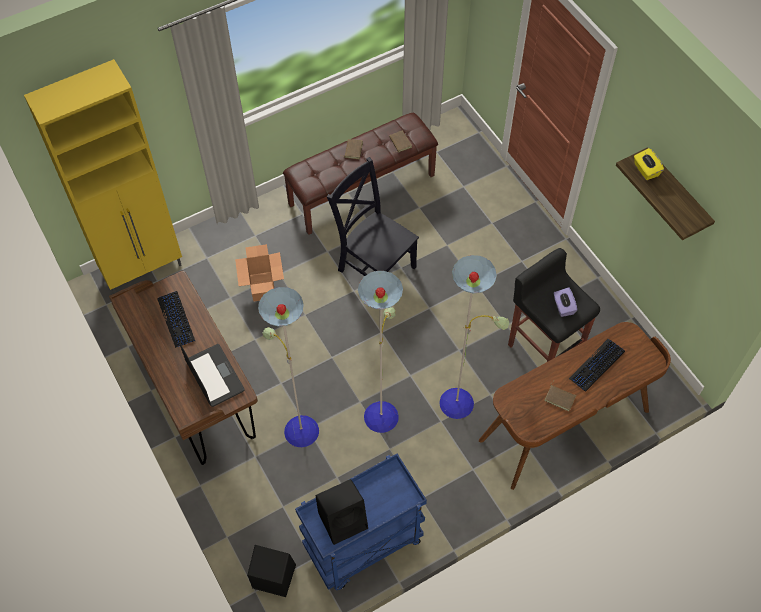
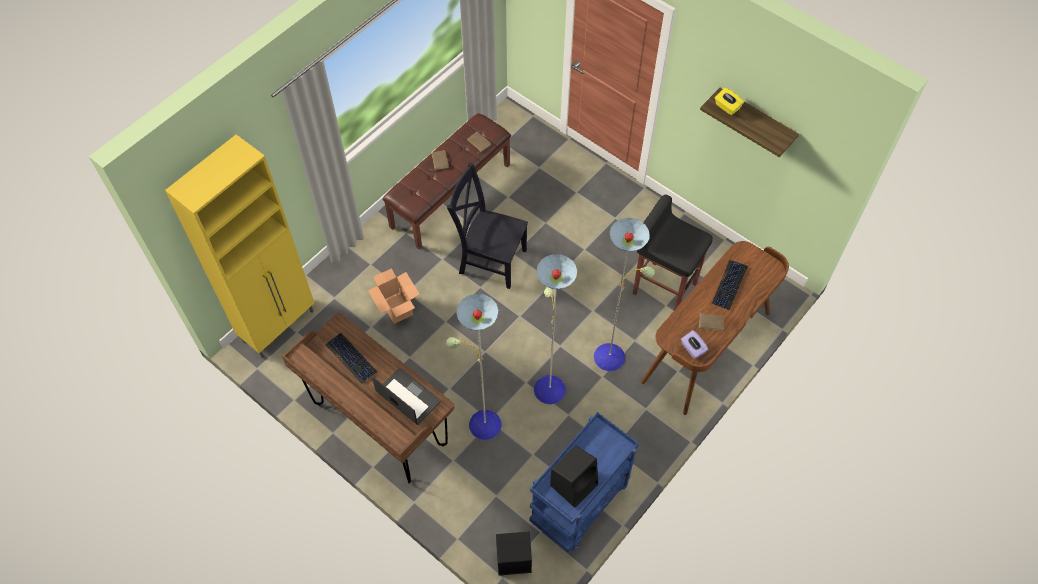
camera: 20 degrees left, 0 degrees up
(563, 307) = (682, 244): purple tissue box -> purple tissue box (692, 349)

